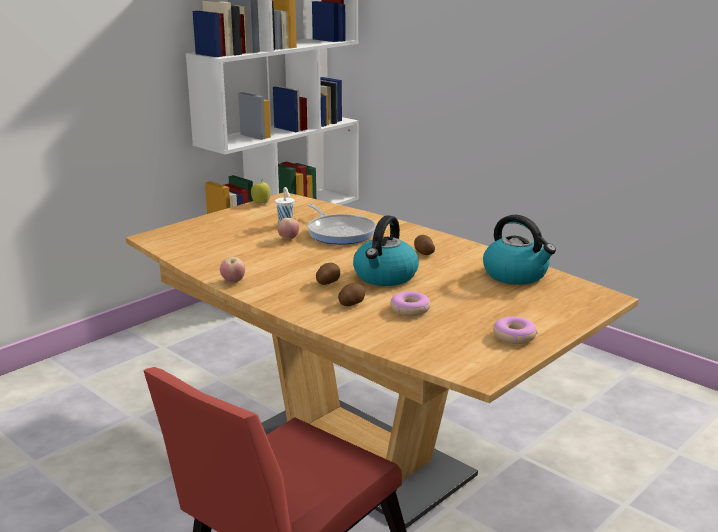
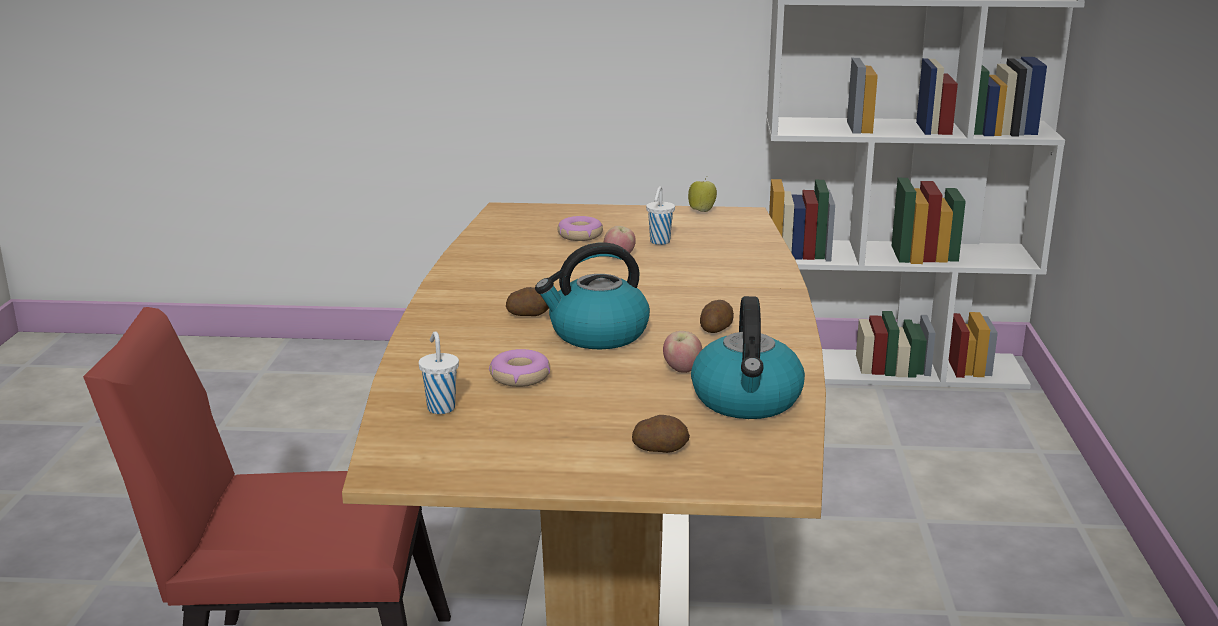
camera: 50 degrees right, 0 degrees up
(233, 281) = (454, 277): apple -> apple (682, 370)
(340, 232) = (690, 271): frying pan -> none
(351, 303) = (488, 344): potato -> potato (660, 448)
(419, 339) = (440, 407): none -> white cup
(514, 336) = (533, 457): donut -> donut (580, 235)

